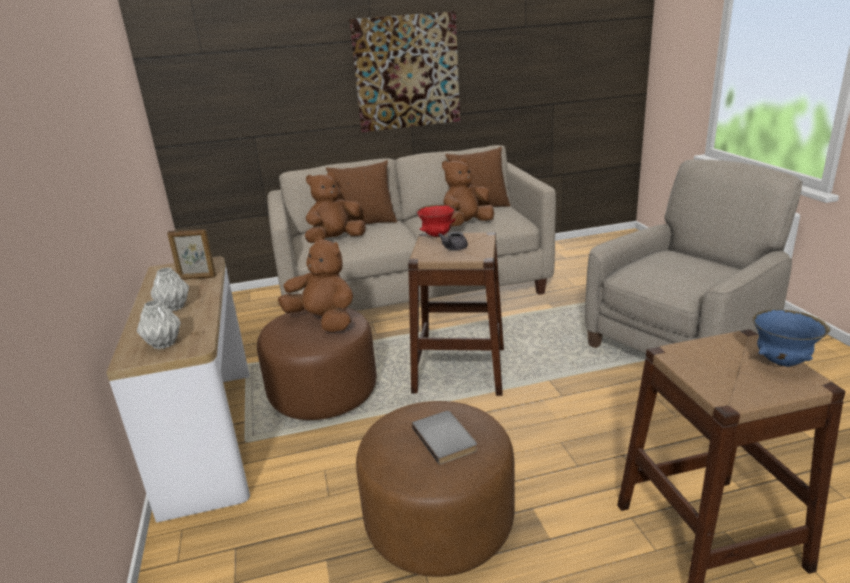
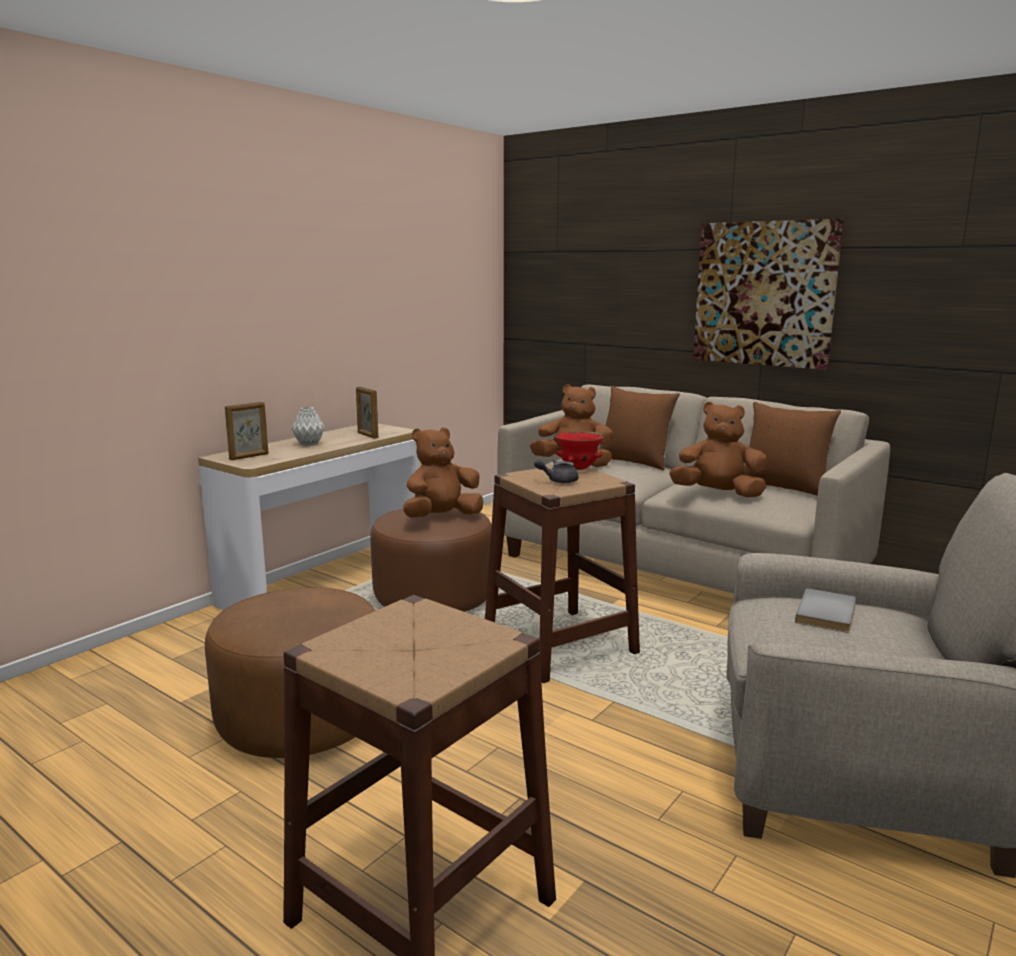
camera: 50 degrees right, 10 degrees down
(164, 344) = (249, 456): grey vase -> picture frame
(324, 321) = (442, 517): brown plush toy -> brown plush toy turned 120 degrees counterclockwise
(446, 438) = (295, 615): grey book -> grey book (828, 614)
(782, 362) = (453, 666): blue bowl -> none

